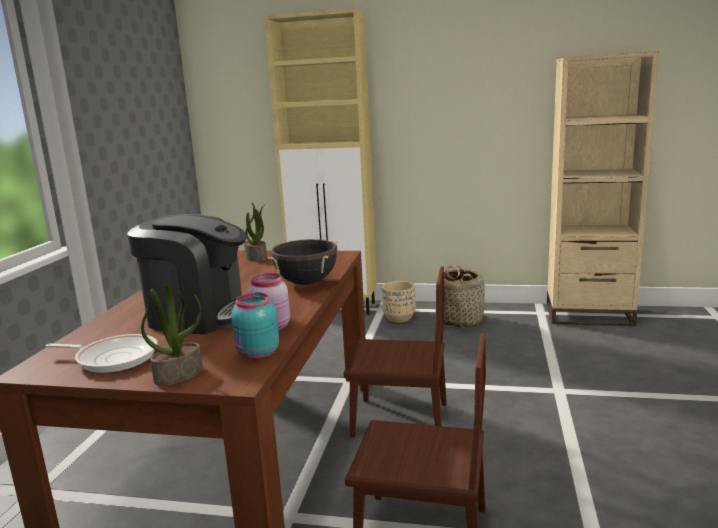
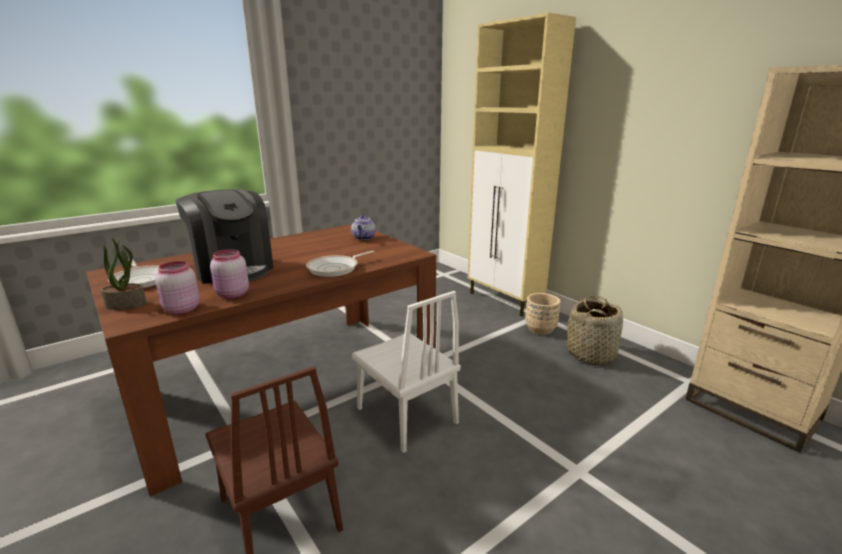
camera: 40 degrees right, 5 degrees up
(256, 257) = (363, 238): potted plant -> teapot
(257, 354) = (181, 309): turquoise jar -> pink jar
(306, 283) = (336, 268): black cooking pot -> frying pan
(399, 420) = (406, 415): brown chair -> white chair

